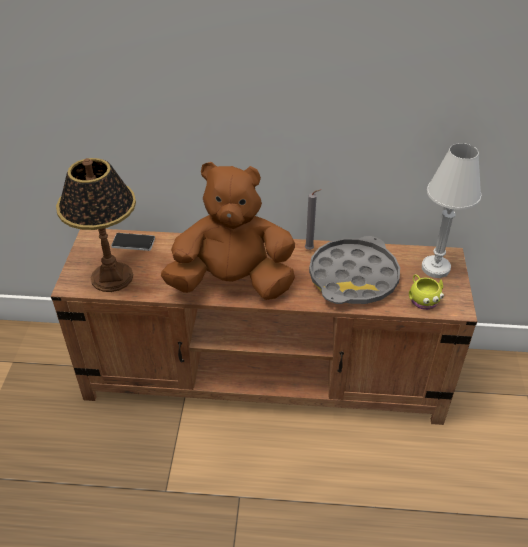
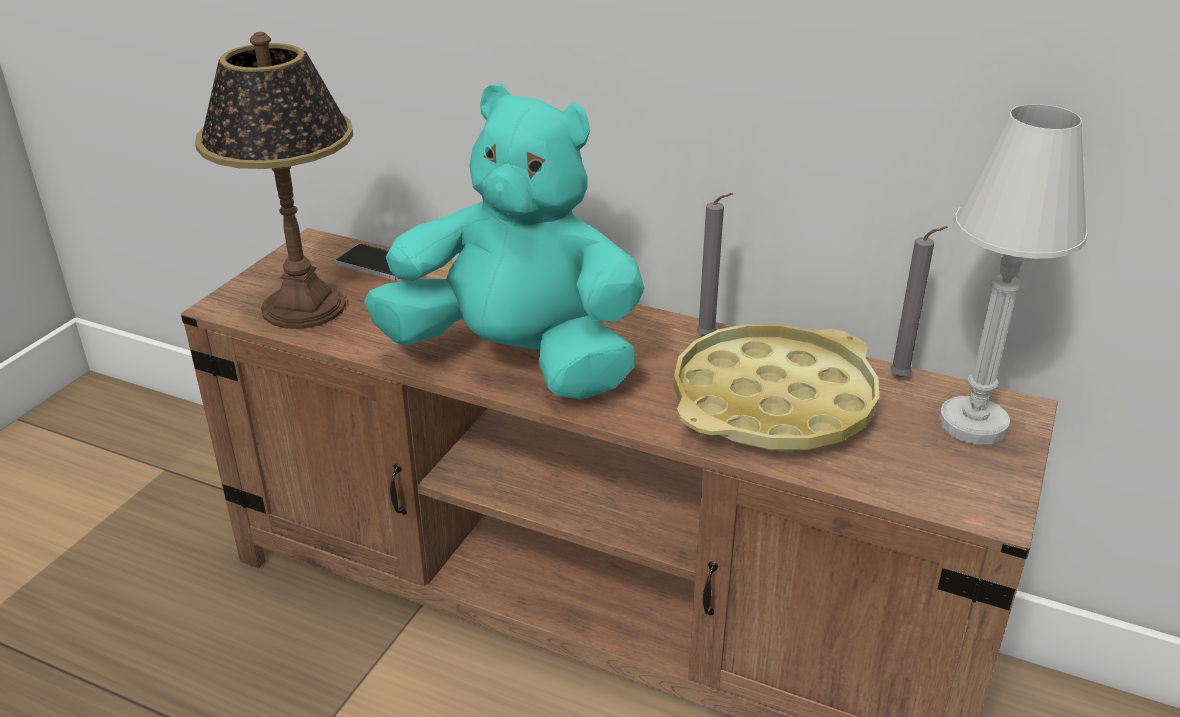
camera: 20 degrees right, 10 degrees down
(232, 283) = (517, 360): brown plush toy -> turquoise plush toy
(353, 277) = (773, 402): grey tray -> yellow tray
(399, 251) = (903, 378): none -> grey candle
(422, 299) = (912, 474): yellow mug -> none

